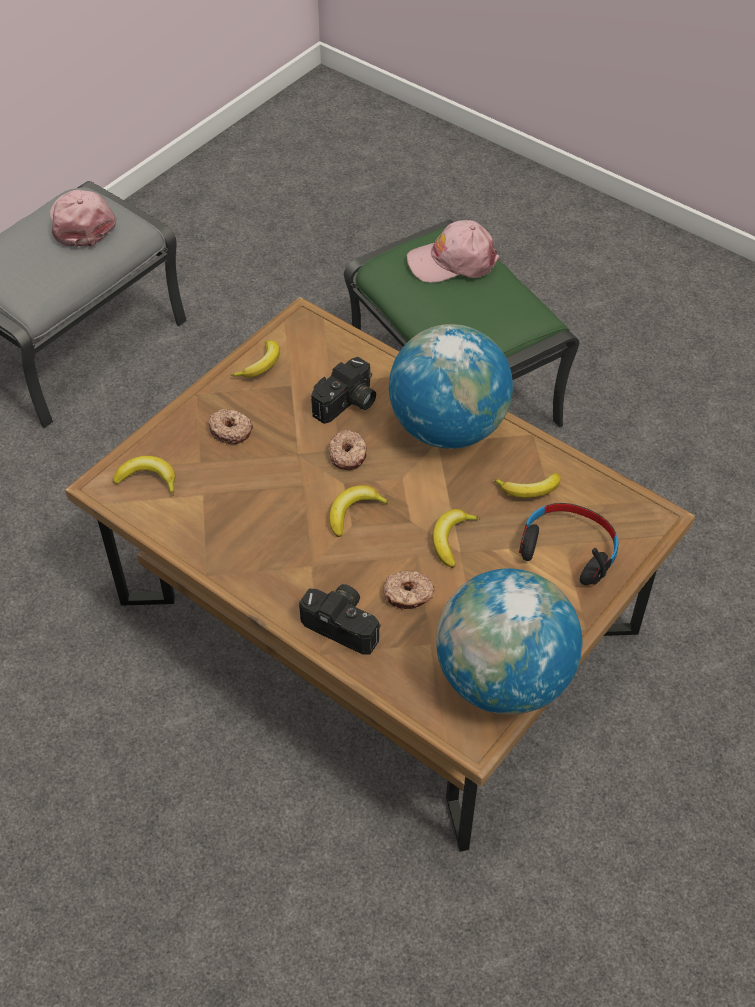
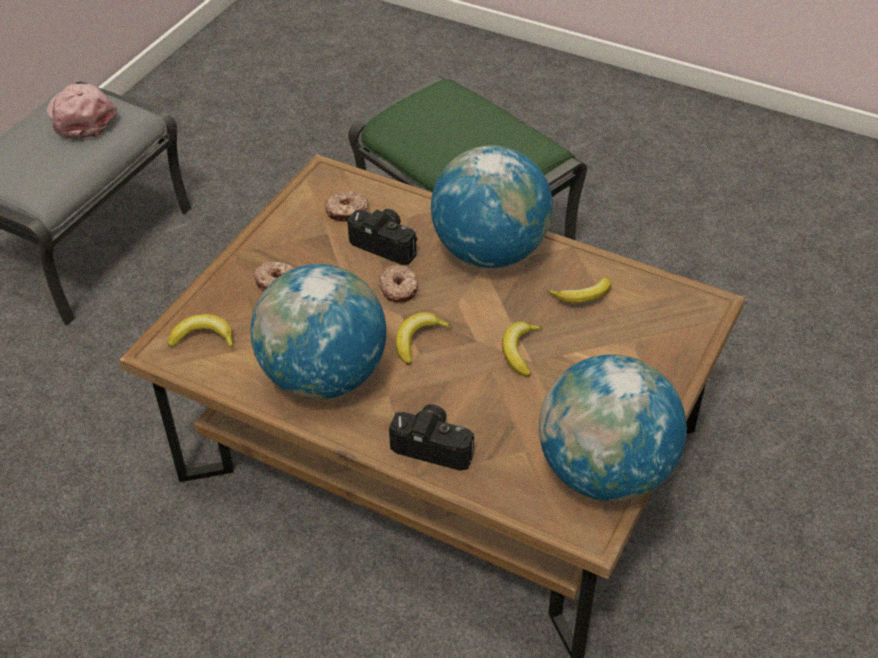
camera: 10 degrees left, 5 degrees down
(253, 536) = (323, 376): none -> globe
(261, 365) = (293, 219): banana -> none
(347, 404) = (387, 243): camera -> camera turned 90 degrees counterclockwise
(408, 595) = (491, 408): donut -> donut (347, 212)
(452, 261) = (453, 109): pink cap -> none
(568, 550) = (634, 344): black headphones -> none

